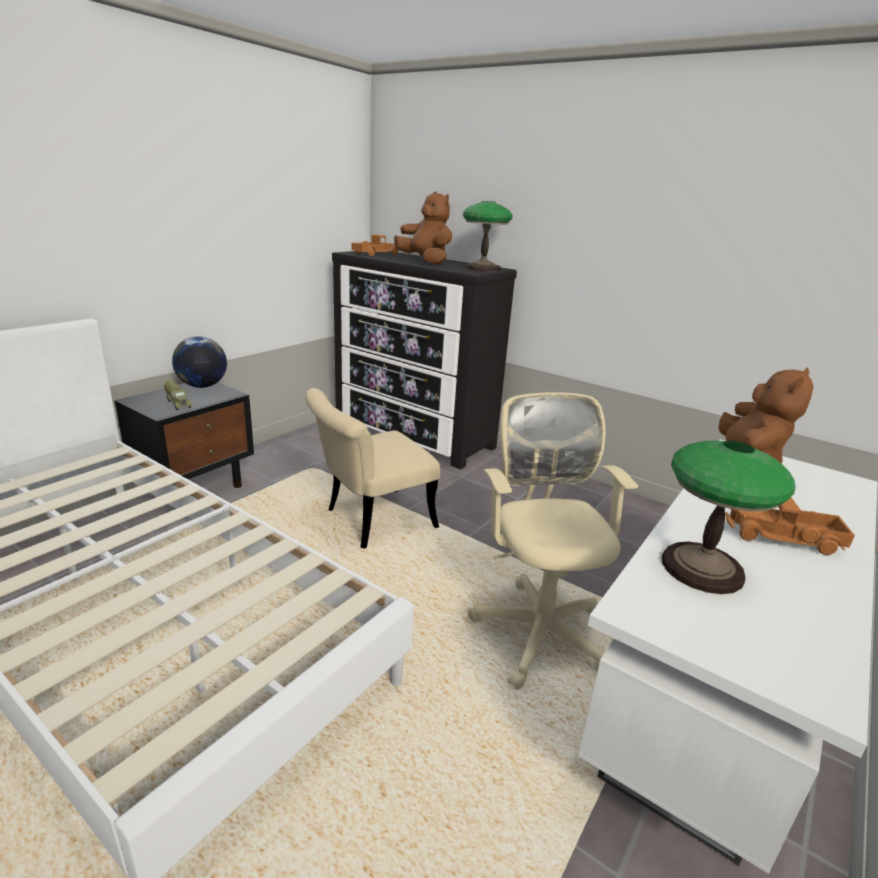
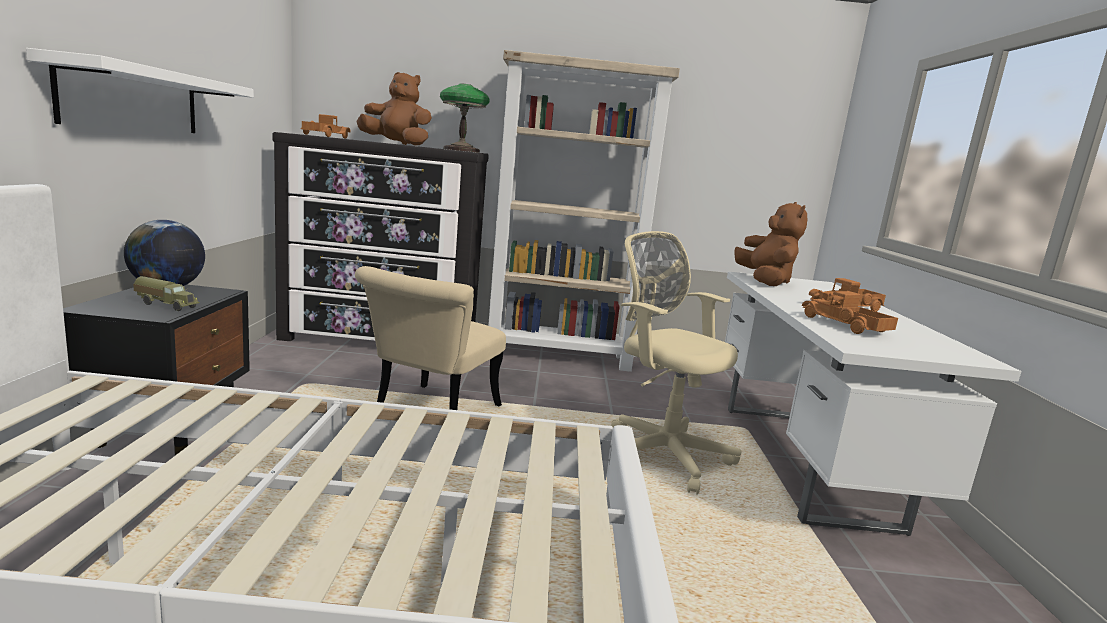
camera: 35 degrees left, 10 degrees down
(184, 246) = (133, 99): none -> white shelf
(560, 485) = (560, 356): none -> beige bookcase
(701, 568) = (844, 325): table lamp -> toy truck

